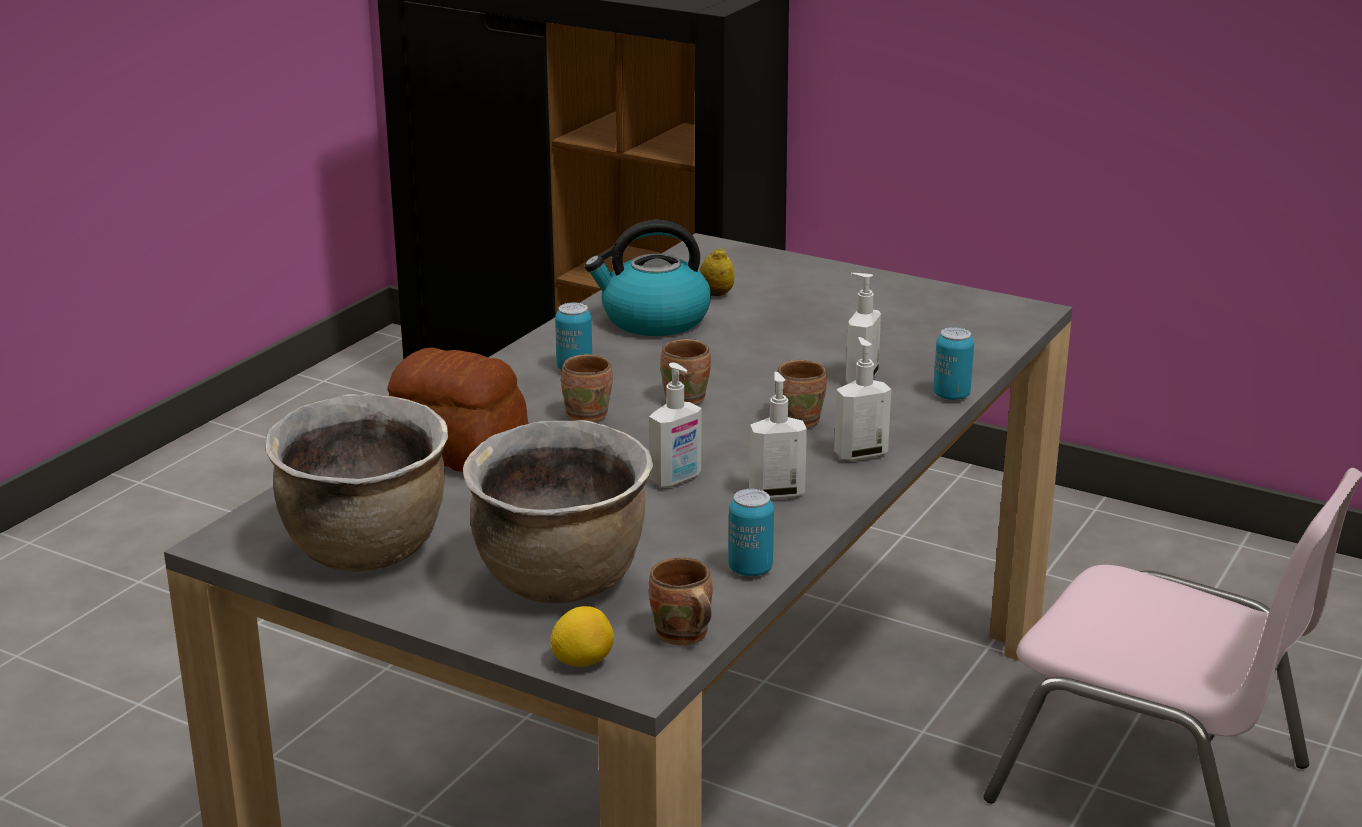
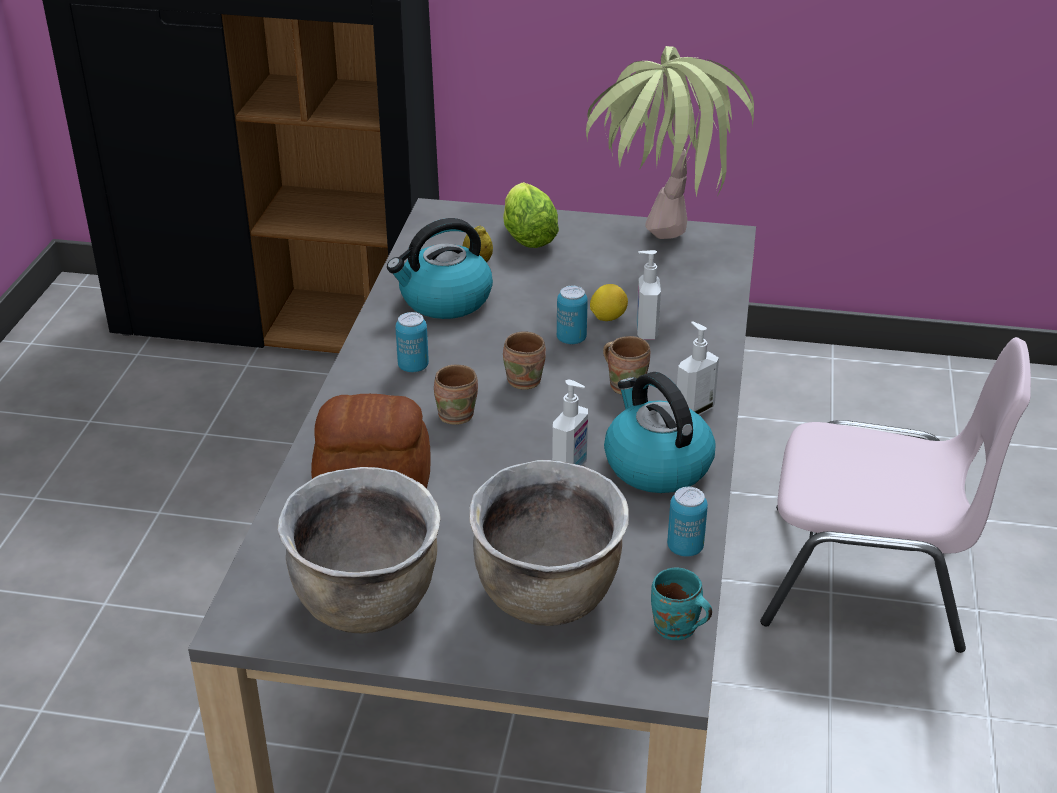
camera: 20 degrees left, 10 degrees up
(582, 661) = (617, 676): lemon -> lemon (608, 317)
(681, 636) = (676, 630): brown mug -> turquoise mug
(776, 493) = (656, 465): soap dispenser -> kettle
(791, 279) = (527, 235): none -> lettuce
(929, 318) = (659, 258): none -> potted plant
(951, 395) = (724, 335): can -> can (571, 339)

